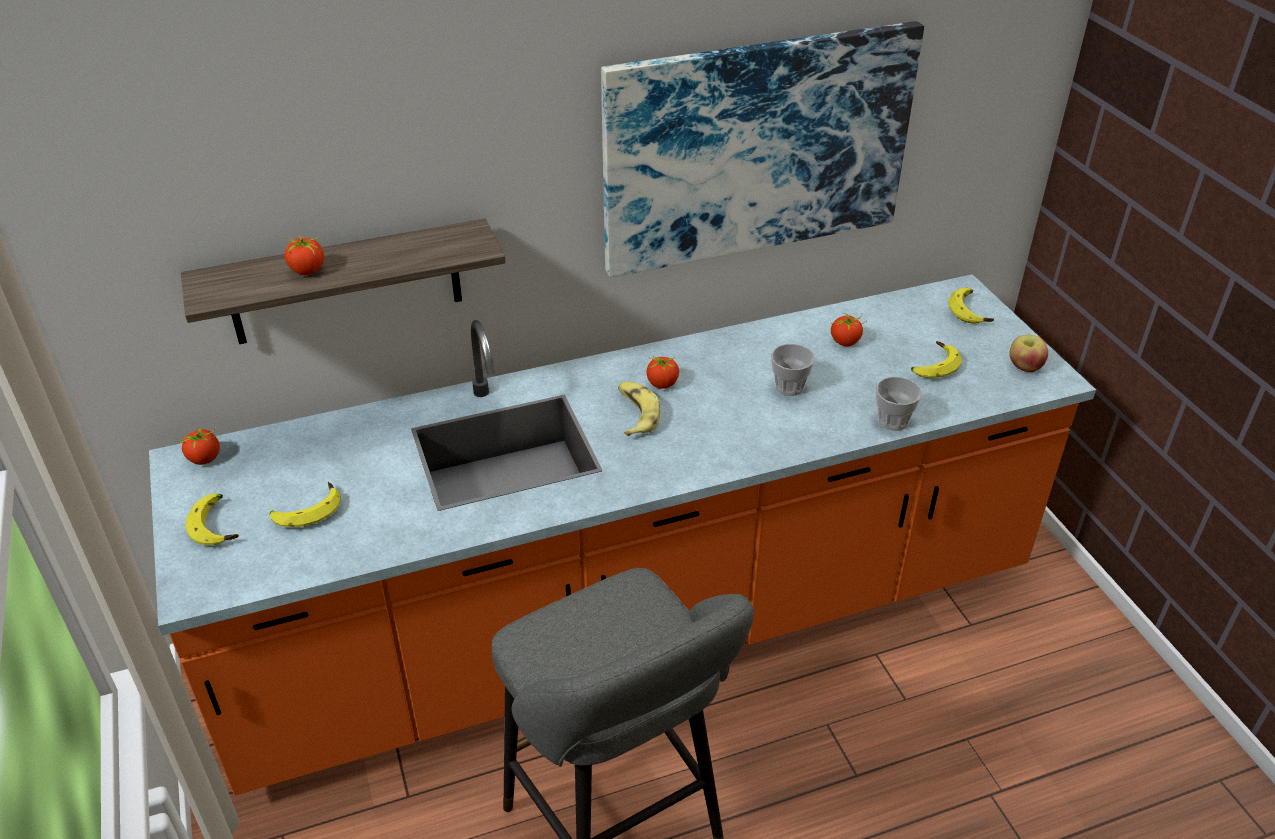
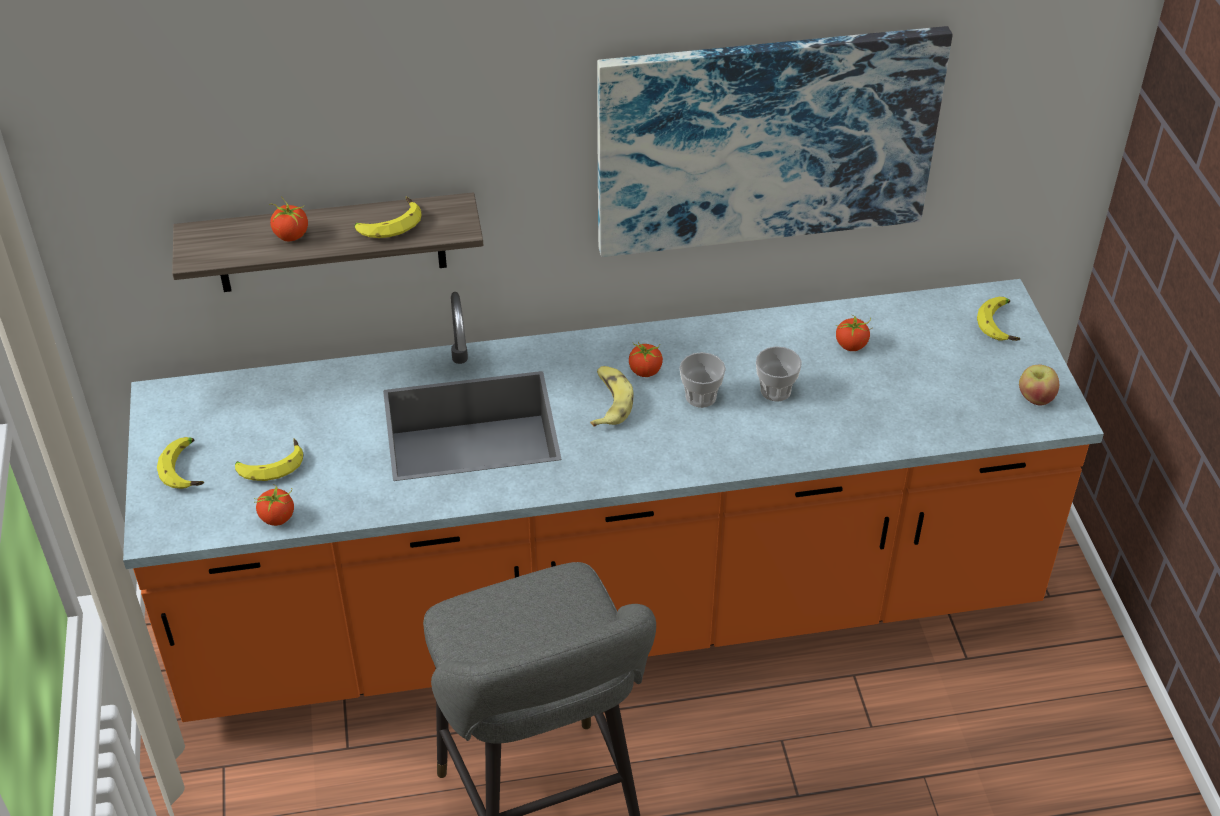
camera: 10 degrees right, 5 degrees up
(205, 458) = (182, 397): tomato -> tomato (278, 517)
(893, 421) = (871, 443): cup -> cup (701, 397)
(932, 365) = (935, 384): banana -> banana (388, 224)

